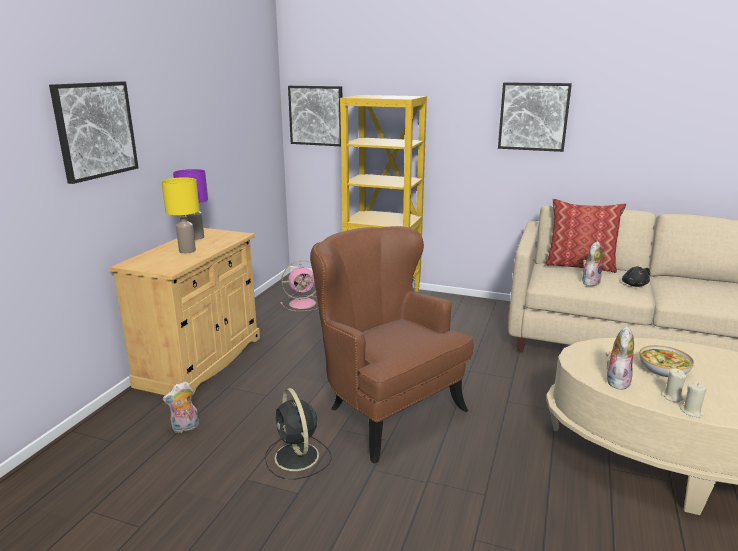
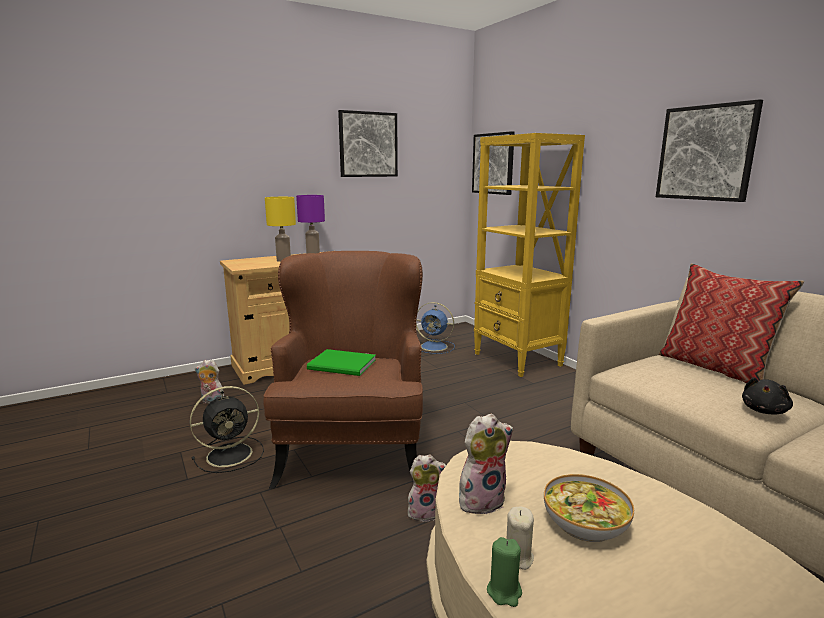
camera: 40 degrees right, 5 degrees down
(95, 130) = (220, 149): picture -> picture (368, 144)
(297, 457) = (231, 454): black fan -> black fan turned 135 degrees counterclockwise
(304, 303) = (435, 347): pink fan -> blue fan
(392, 336) = (343, 365): none -> green book
(590, 282) = (687, 387): plush toy -> plush toy (425, 512)
(692, 412) = (504, 592): beige candle -> green candle

